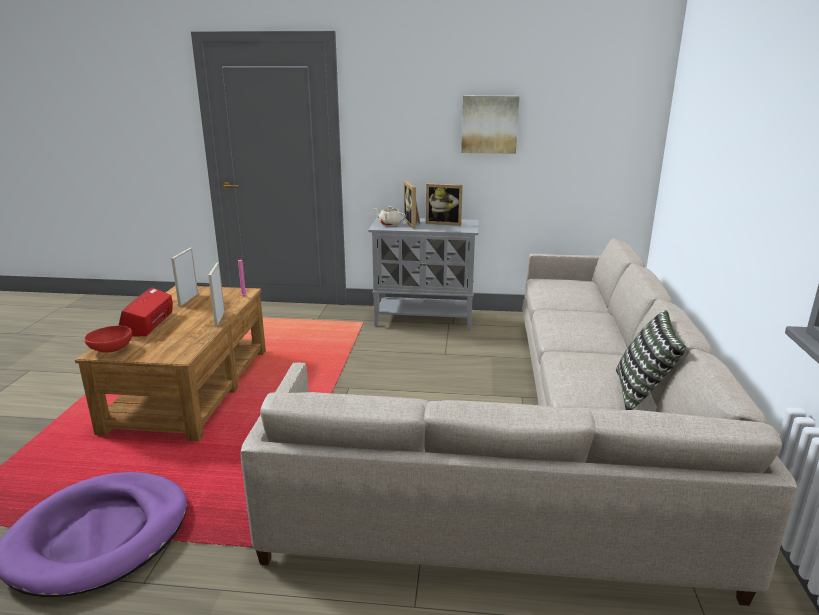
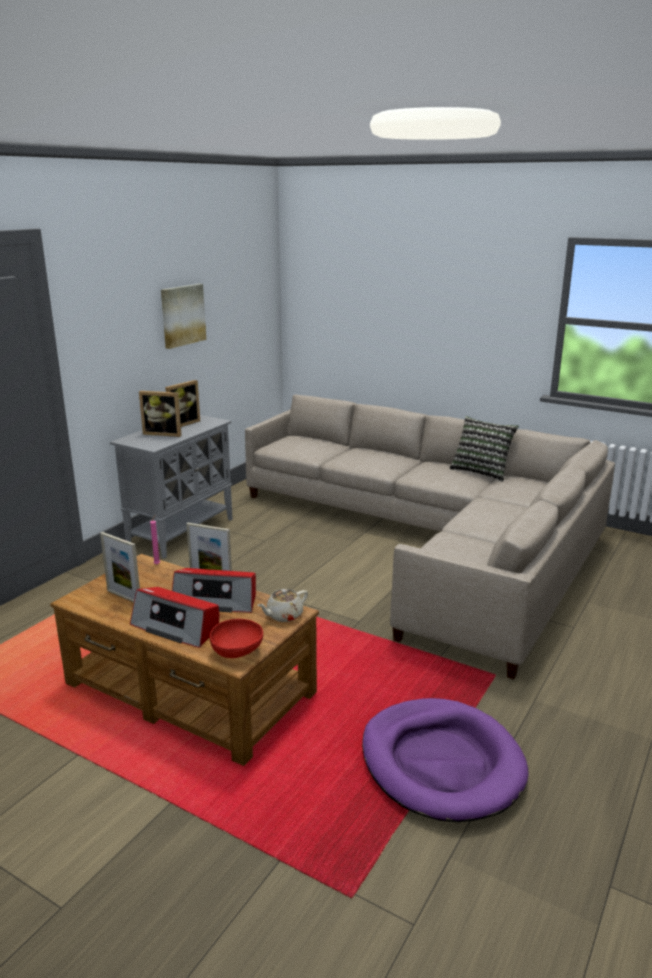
camera: 65 degrees left, 0 degrees up
(192, 326) = (216, 600): none -> radio
(389, 224) = (148, 441): beige teapot -> beige teapot (284, 615)

